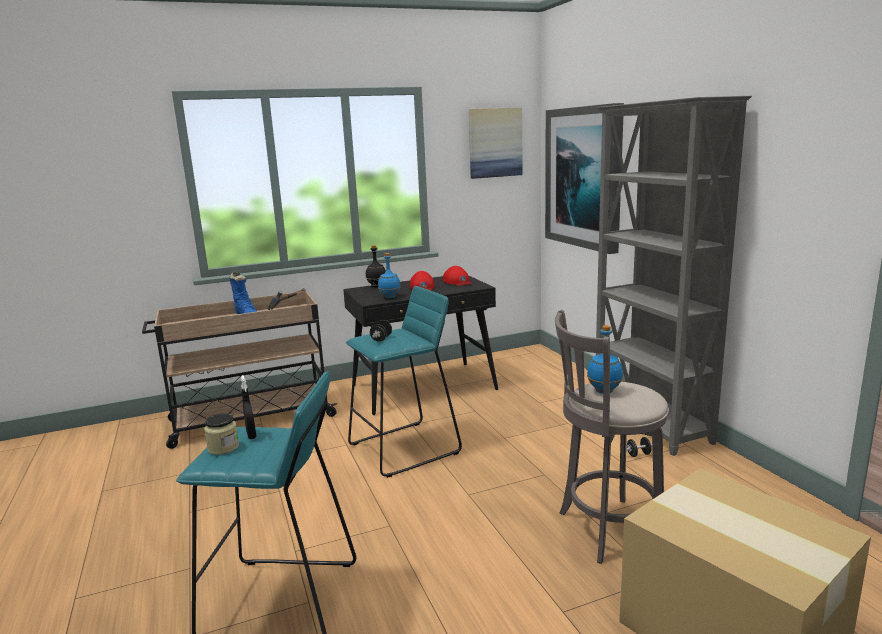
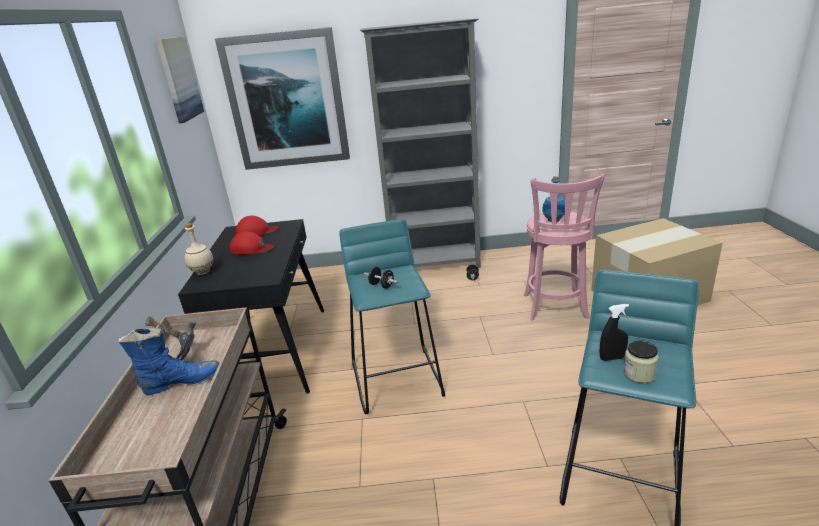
camera: 70 degrees left, 10 degrees up
(376, 286) = (203, 272): black bottle -> beige bottle
(389, 297) = (265, 267): blue bottle -> none
(606, 530) = (555, 308): grey stool -> pink stool

